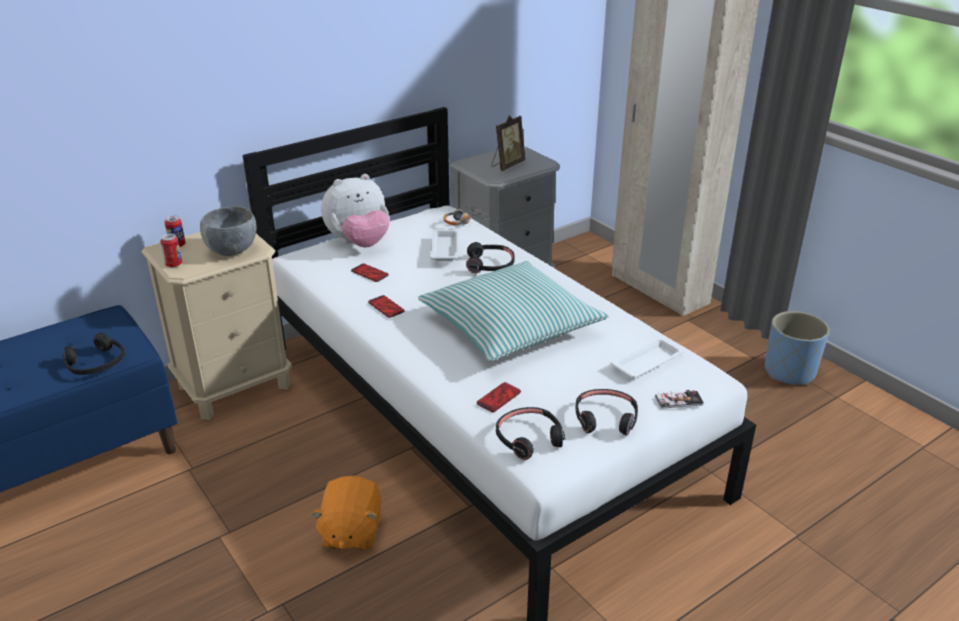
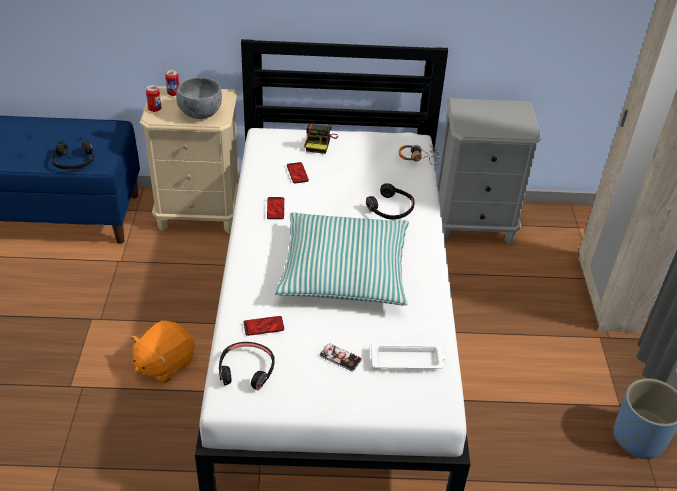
camera: 35 degrees right, 10 degrees up
(359, 243) = (319, 142): plush toy -> camera
(445, 248) = (373, 177): white tray -> none
(507, 165) = (490, 121): picture frame -> none
(605, 418) = (317, 387): black headphones -> none
(679, 400) = (389, 407): phone -> phone (340, 358)

